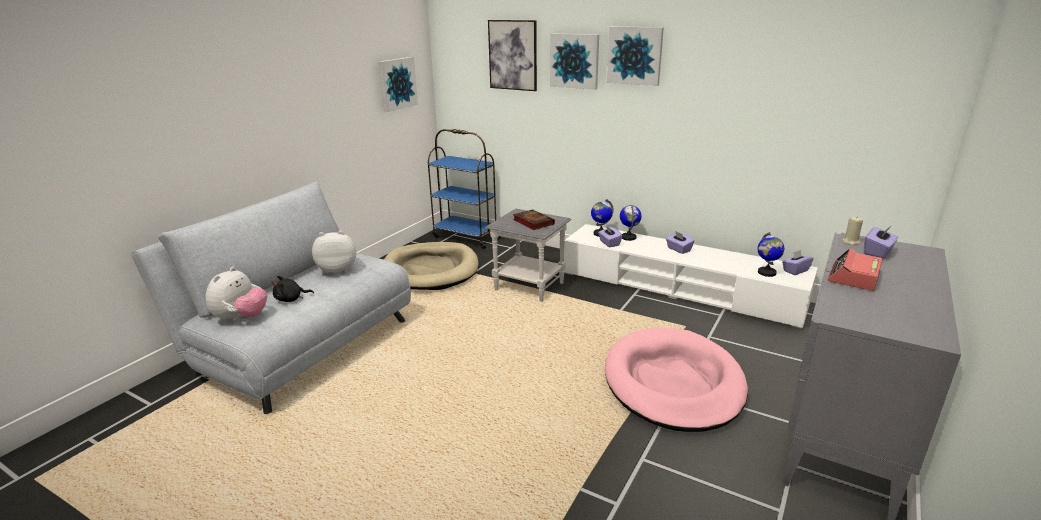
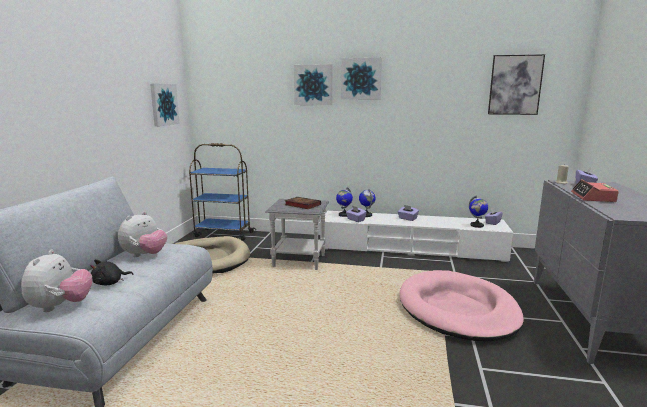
camera: 20 degrees left, 10 degrees down
(338, 270) = (145, 255): plush toy -> plush toy turned 150 degrees clockwise
(513, 55) = (261, 83): picture -> picture (515, 85)

